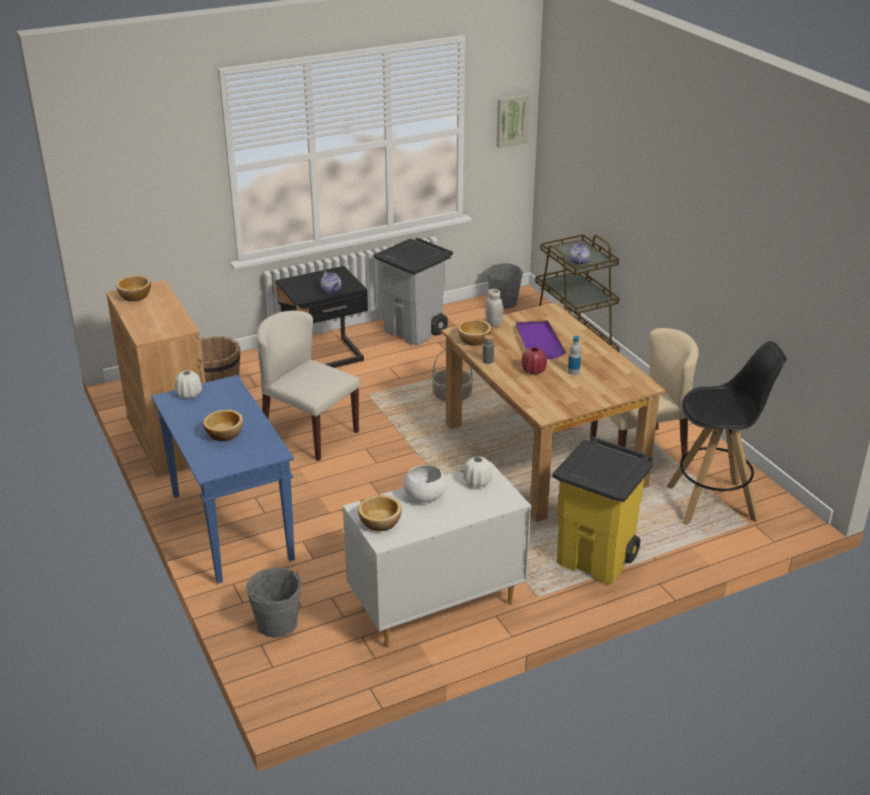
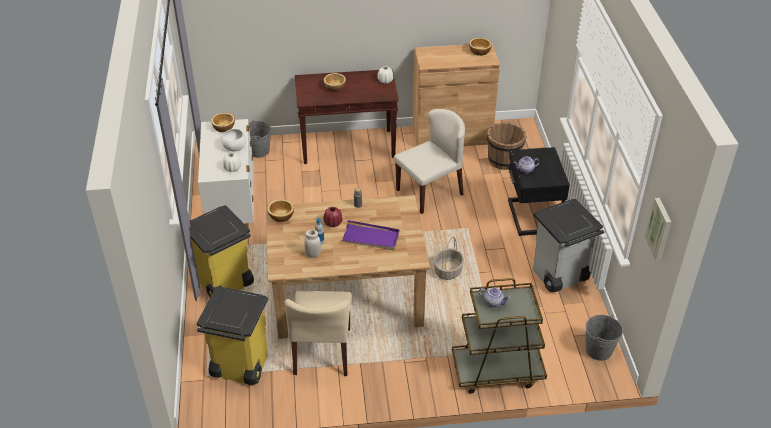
camera: 110 degrees right, 10 degrees up
(230, 526) = (348, 146): blue console table -> brown console table
(474, 340) = (390, 206): bowl -> bowl (280, 216)
(493, 323) = (410, 222): white jar -> white jar (313, 254)
(712, 503) = (239, 367): black stool -> yellow trash can

